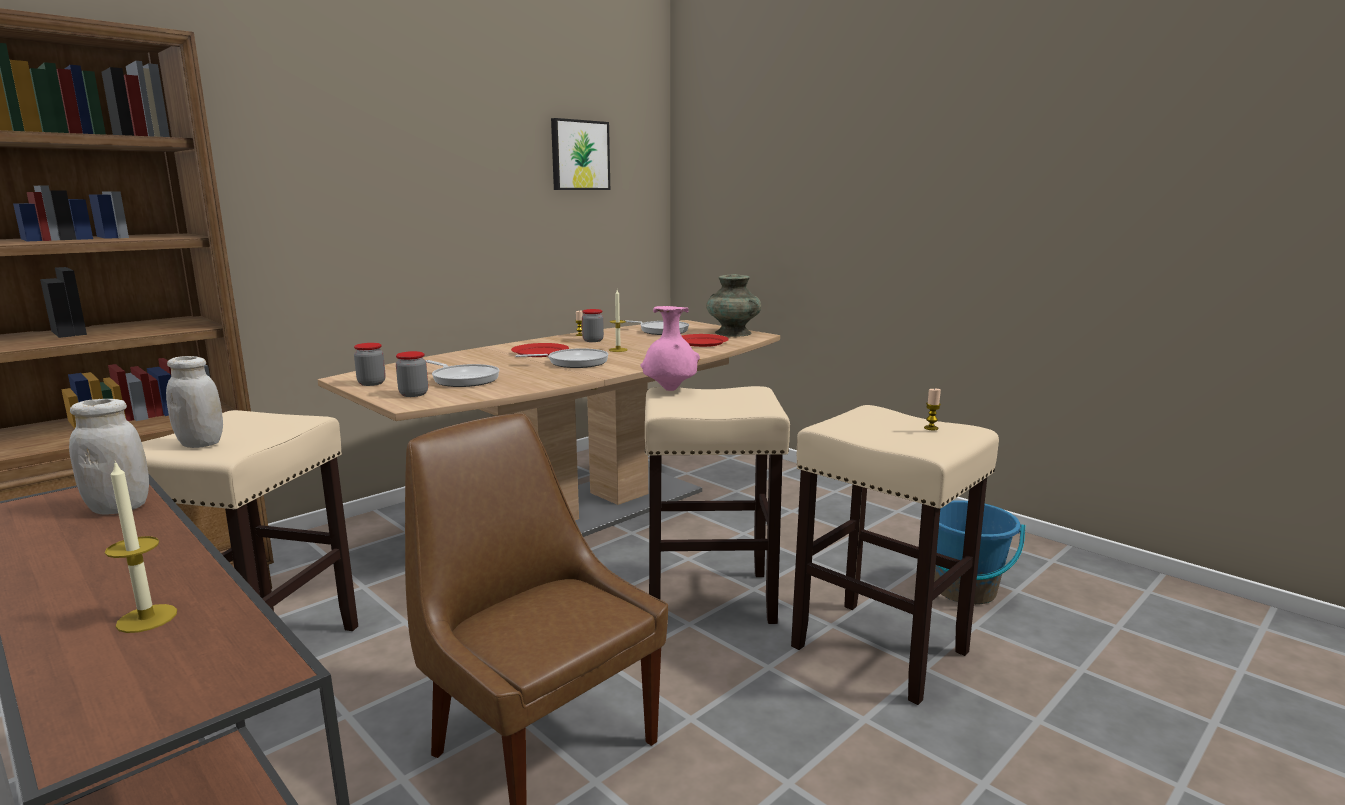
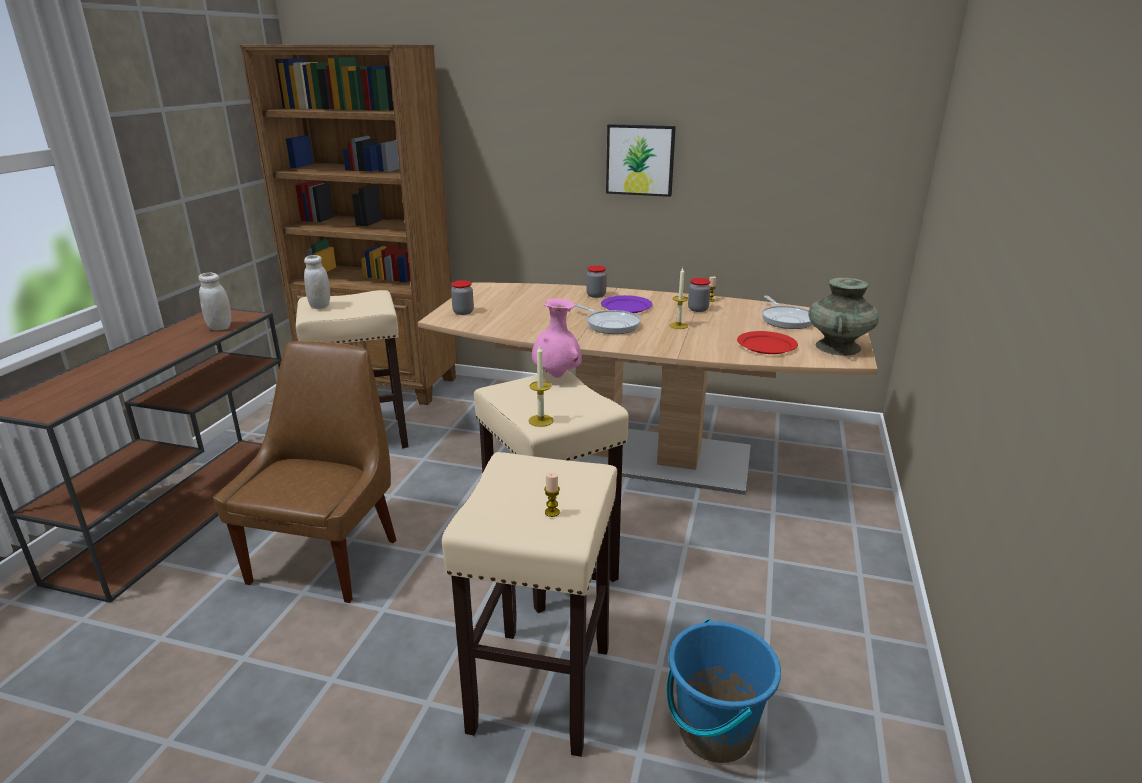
camera: 60 degrees right, 10 degrees up
(147, 618) = (101, 377): candle -> candle (541, 420)
(371, 383) = (476, 295): jar -> jar (596, 295)
(463, 379) = (515, 311): frying pan -> none
(540, 352) = (627, 307): red plate -> purple plate
(579, 155) = (792, 112): picture -> picture (640, 160)

